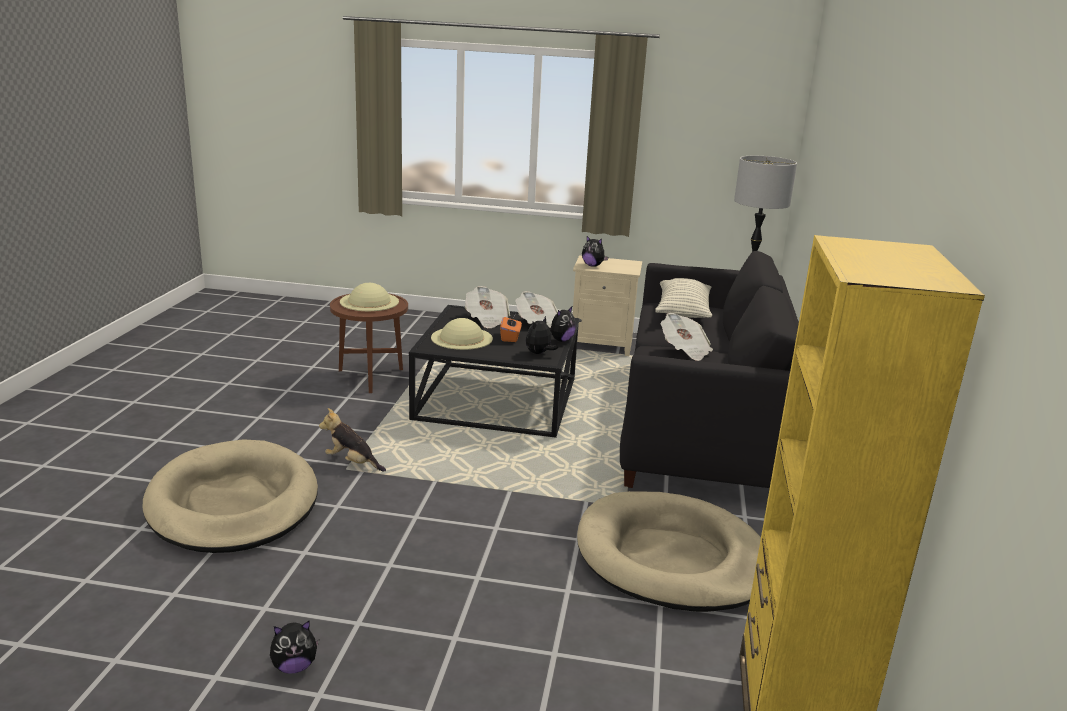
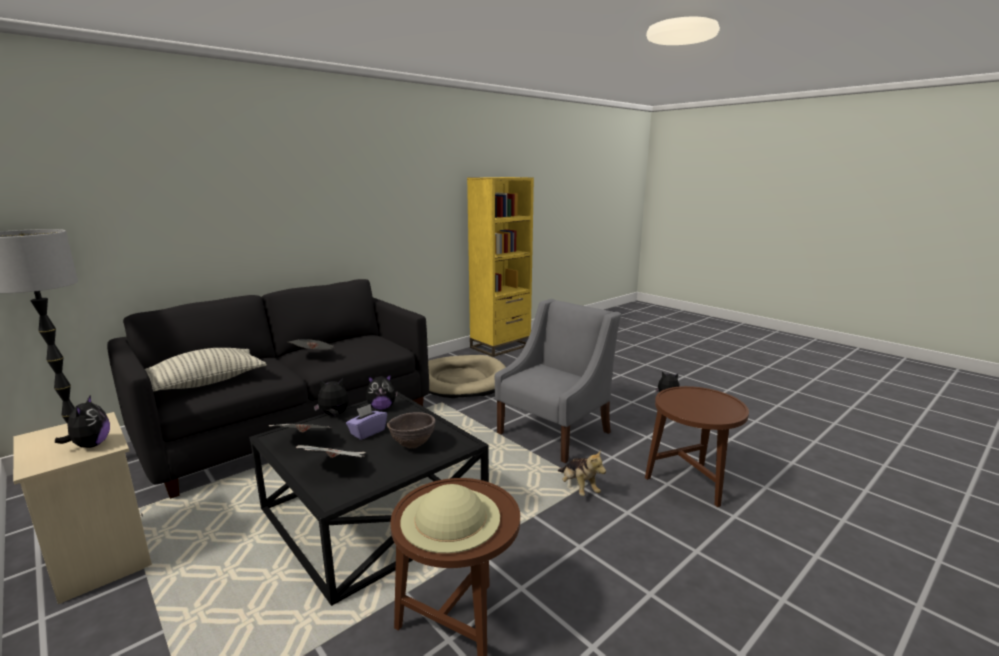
camera: 140 degrees left, 5 degrees down
(233, 503) = (690, 484): beige dog bed -> brown side table
(431, 515) = (555, 432): none -> grey armchair
(461, 338) = (412, 445): beige hat -> brown bowl
(510, 337) = (367, 432): orange tissue box -> purple tissue box

